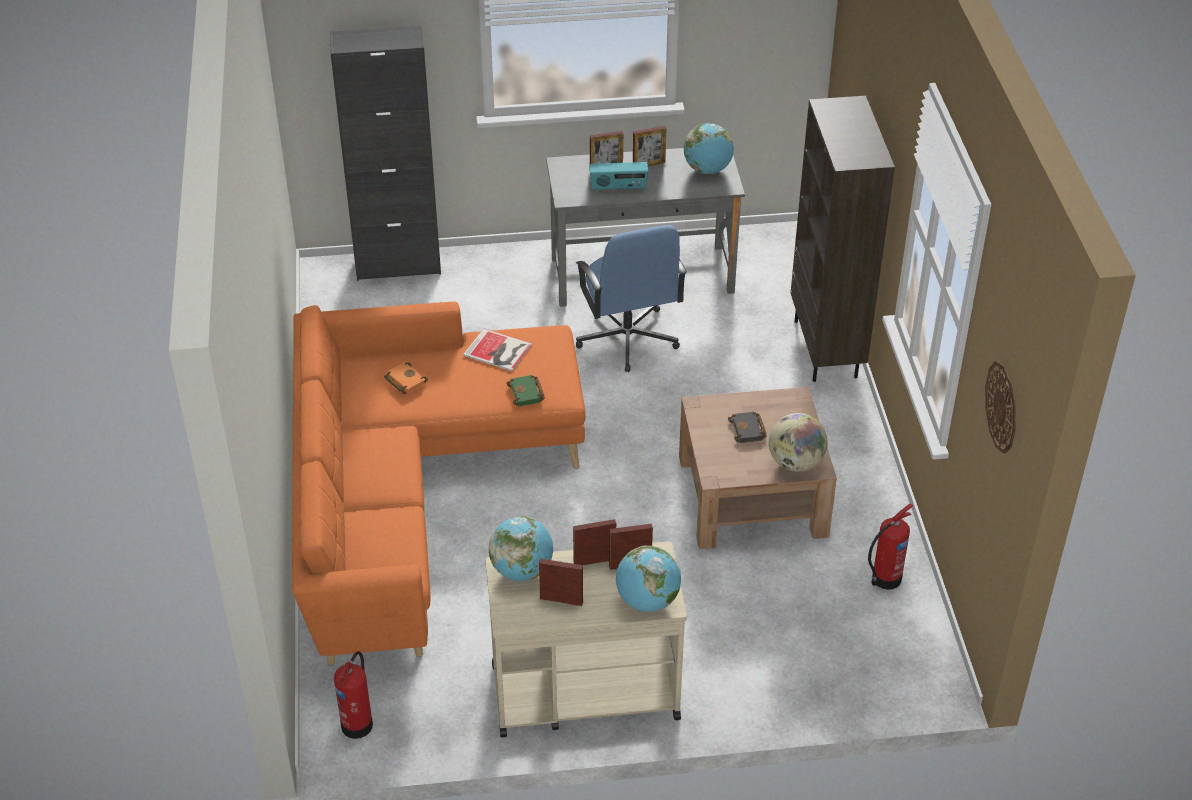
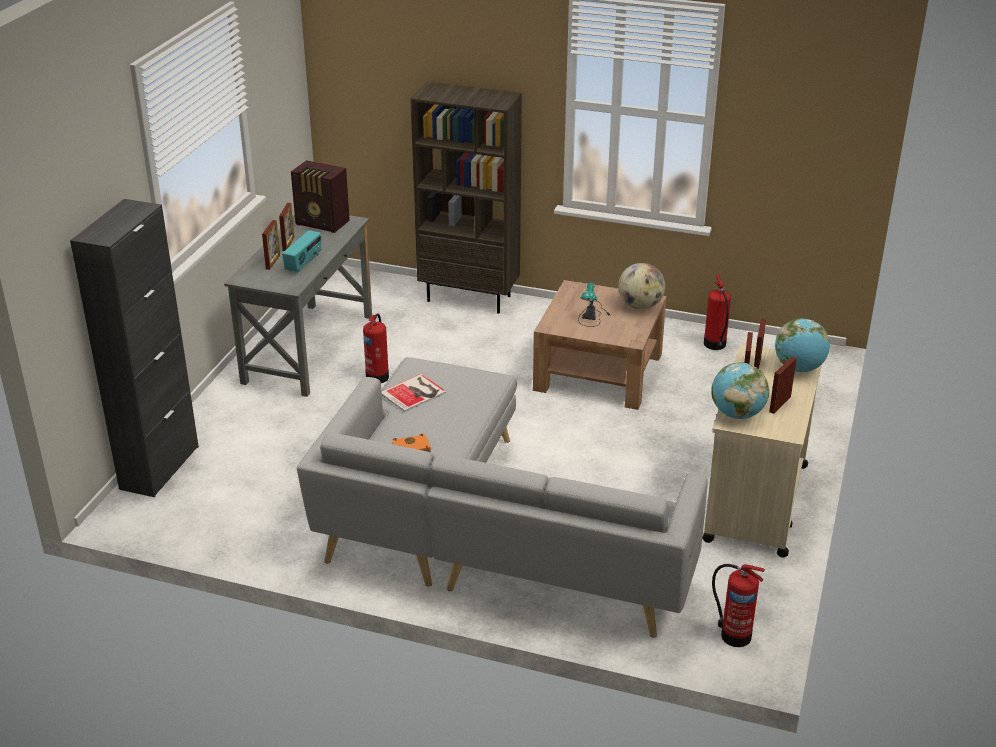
camera: 65 degrees left, 10 degrees down
(413, 496) = (478, 535): orange sofa -> grey sofa
(527, 393) = (480, 392): green book -> none
(627, 339) = (378, 376): blue office chair -> fire extinguisher
(707, 169) = (323, 223): globe -> radio
(748, 430) = (592, 314): black book -> table lamp
(1002, 407) = (809, 120): wall clock -> none

